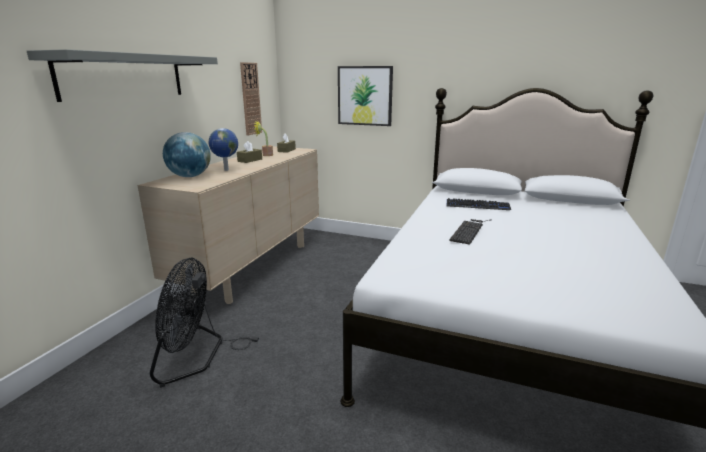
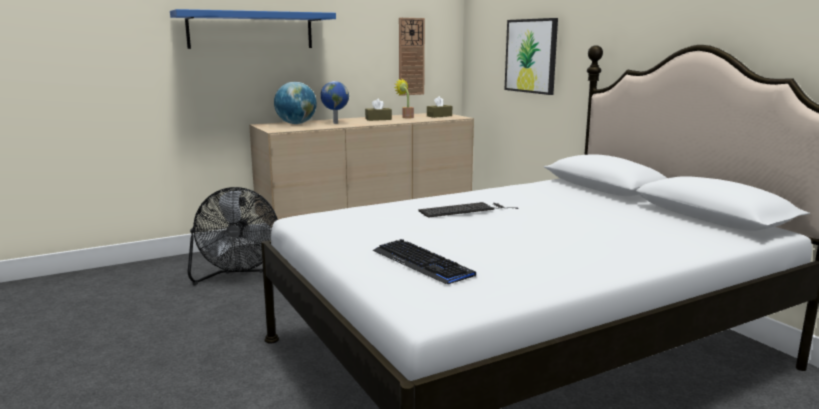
camera: 40 degrees right, 5 degrees down
(124, 76) = (251, 30): grey shelf -> blue shelf
(202, 352) = (238, 277): black fan -> black fan turned 135 degrees counterclockwise
(477, 206) = (554, 198): keyboard -> keyboard (422, 263)

